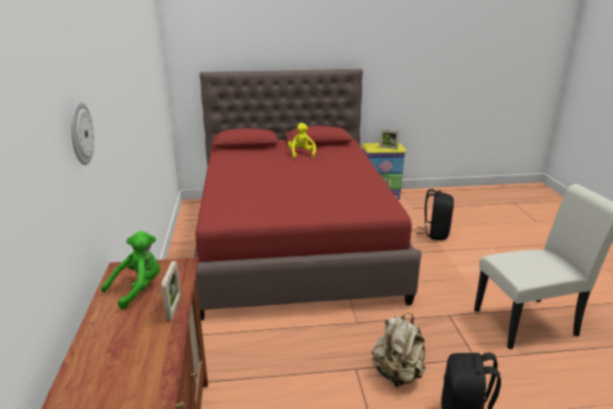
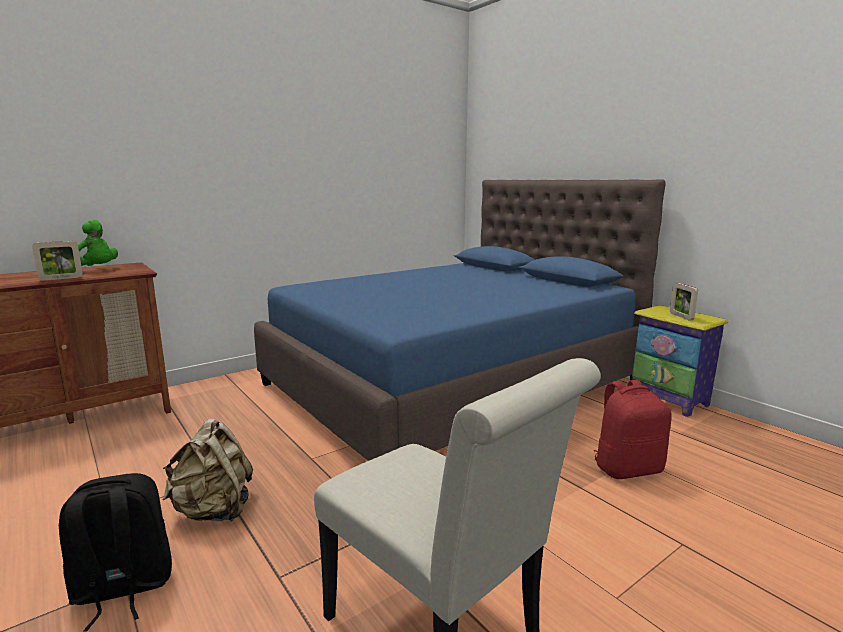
camera: 60 degrees right, 10 degrees down
(80, 133) = (128, 149): wall clock -> none
(294, 241) = (451, 384): red bed -> blue bed
(301, 154) = (512, 281): yellow plush toy -> none
(435, 233) = (627, 468): black backpack -> red backpack

